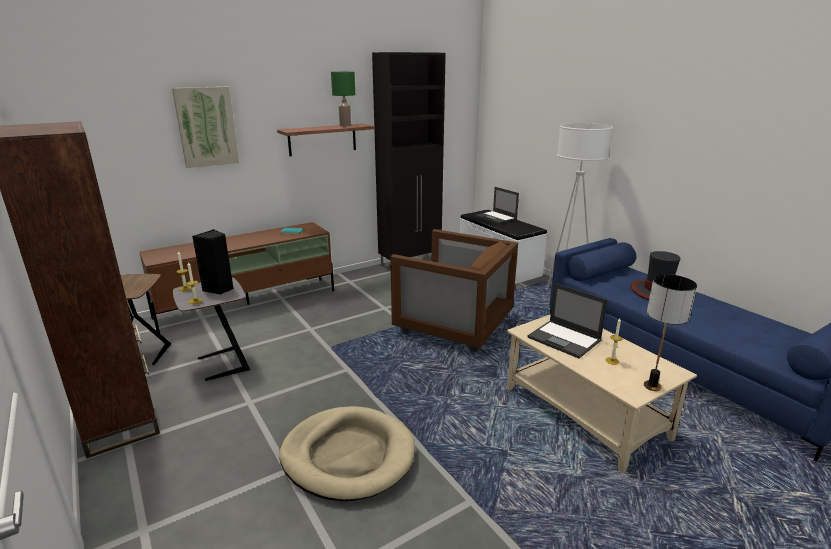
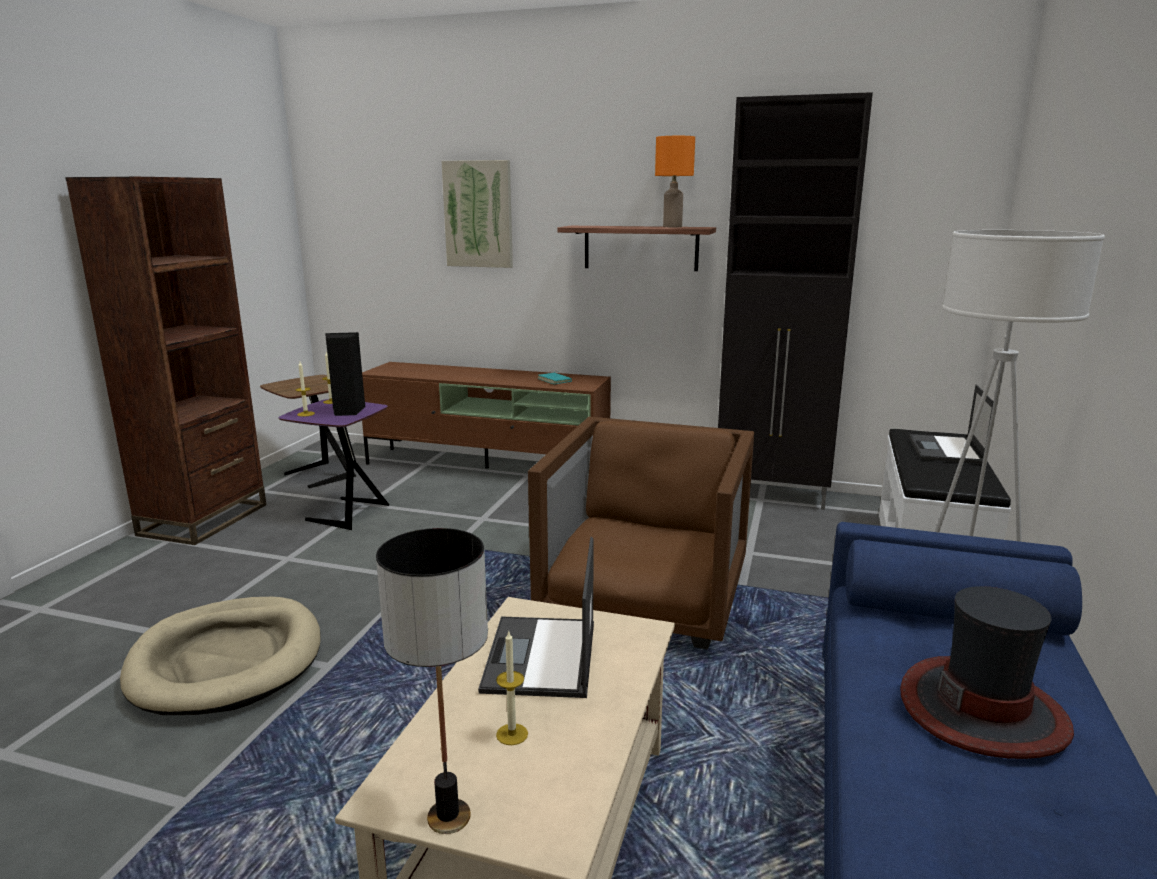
camera: 50 degrees right, 5 degrees down
(221, 365) = (344, 513): grey side table -> purple side table
(345, 125) = (673, 227): green table lamp -> orange table lamp
(453, 325) = (645, 600): brown armchair -> brown armchair turned 150 degrees counterclockwise

